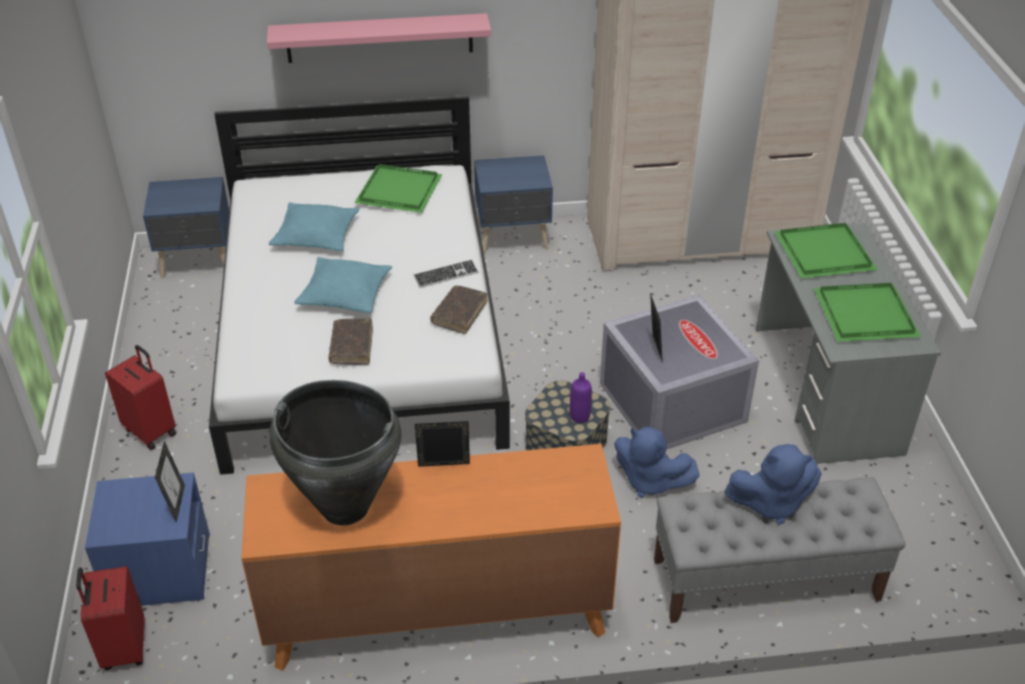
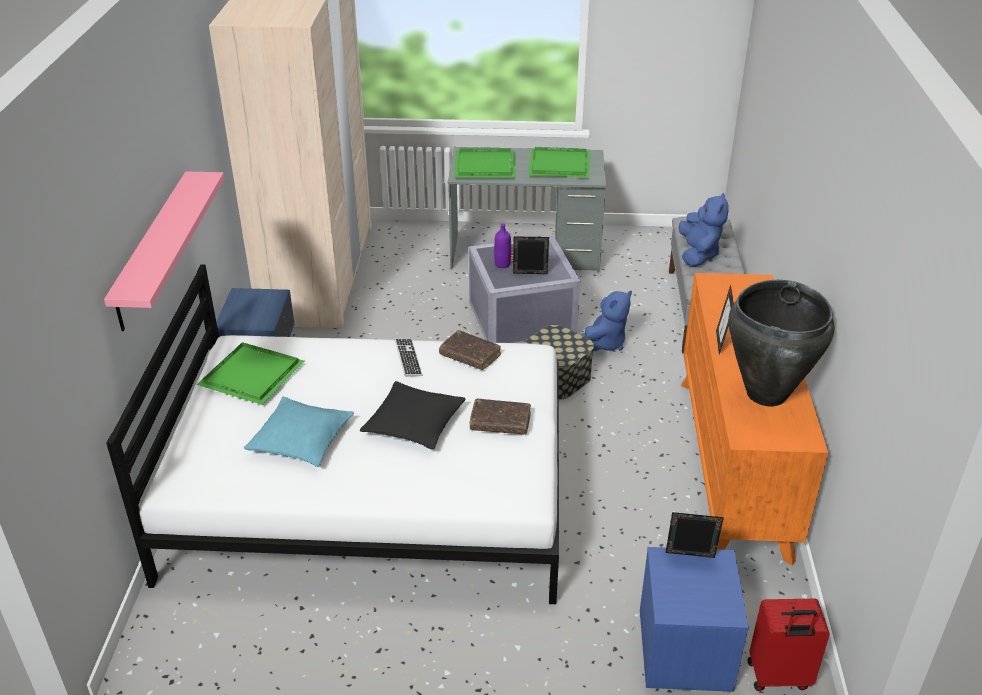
camera: 80 degrees left, 5 degrees down
(151, 431) = (477, 666): red suitcase -> none
(198, 261) = (168, 628): blue nightstand -> none
(345, 294) = (414, 424): turquoise pillow -> black pillow
(579, 416) = (567, 340): purple bottle -> purple bottle (502, 264)

